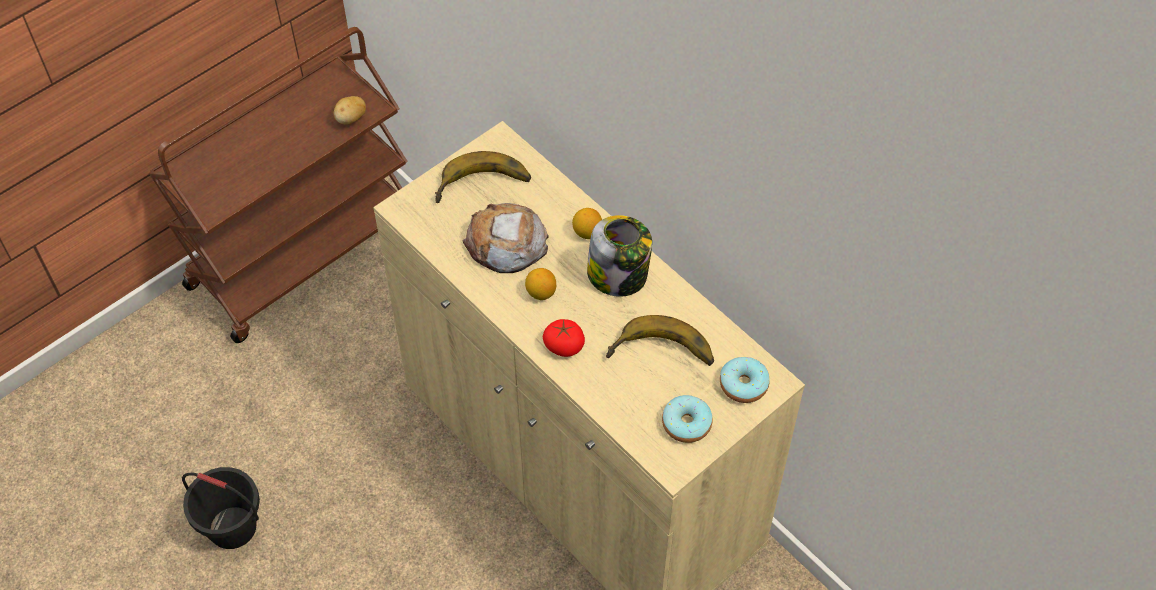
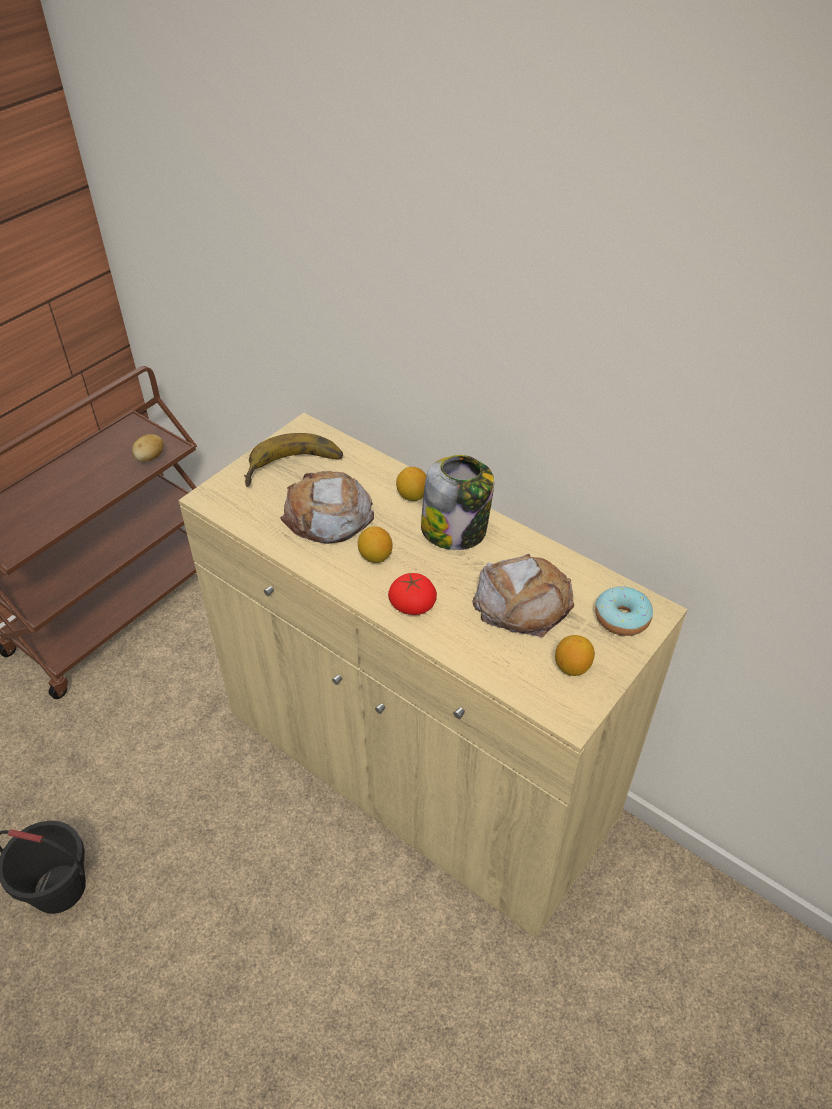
camera: 10 degrees left, 10 degrees down
(661, 356) = (523, 601): banana -> bread
(686, 424) = (572, 667): donut -> lemon

